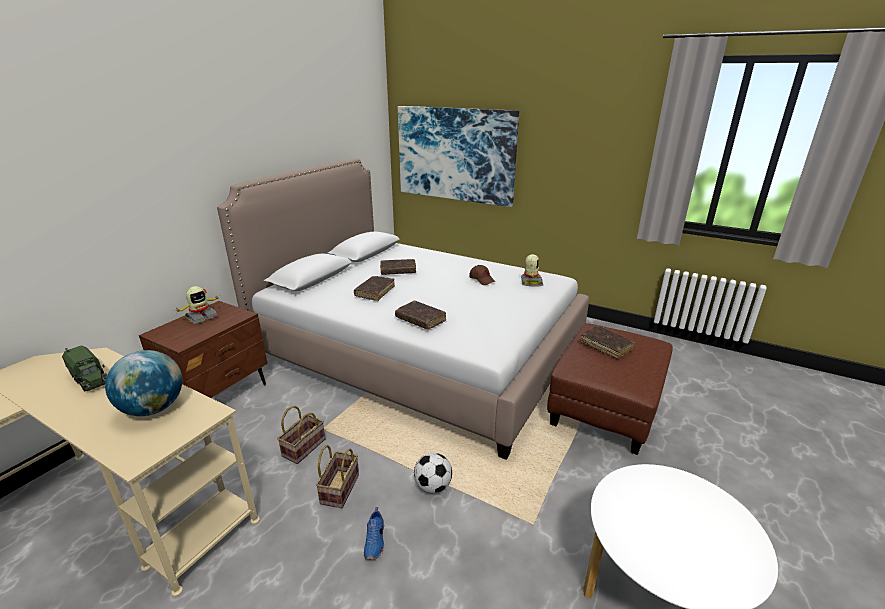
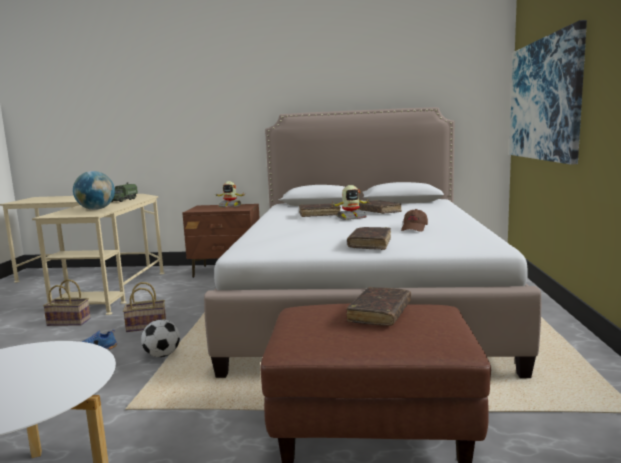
camera: 65 degrees right, 15 degrees down
(304, 446) = (187, 305): basket -> basket (70, 321)
(420, 320) = (280, 228): brown book -> brown book (370, 244)
(531, 282) = (449, 240): toy robot -> toy robot (351, 218)

